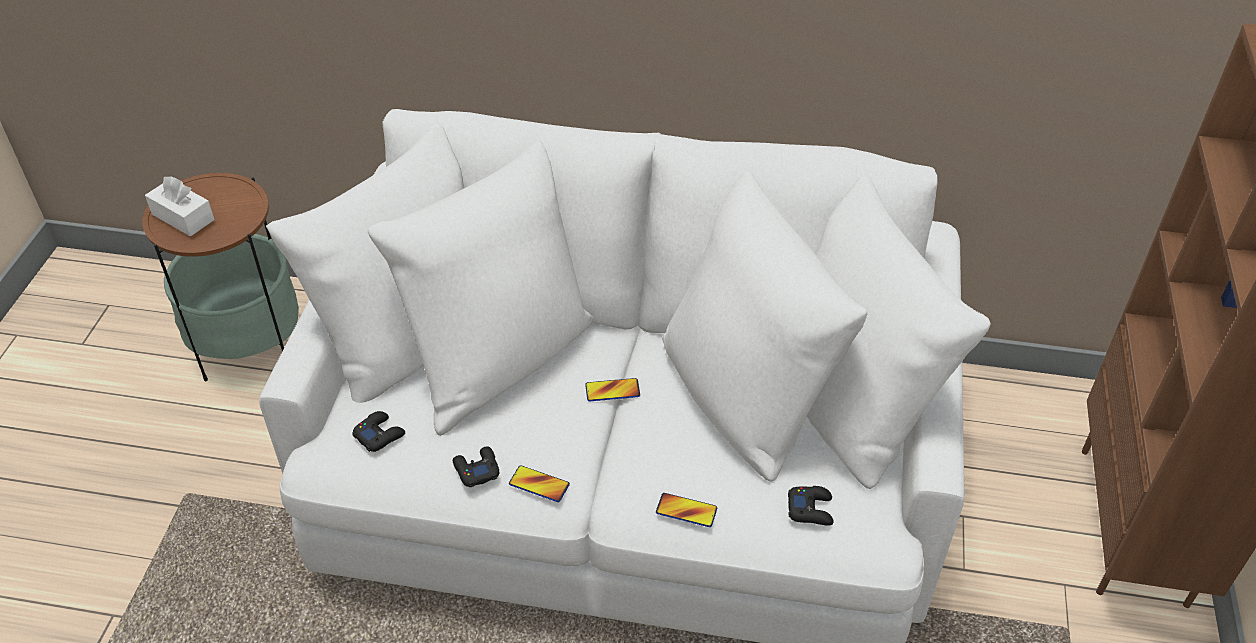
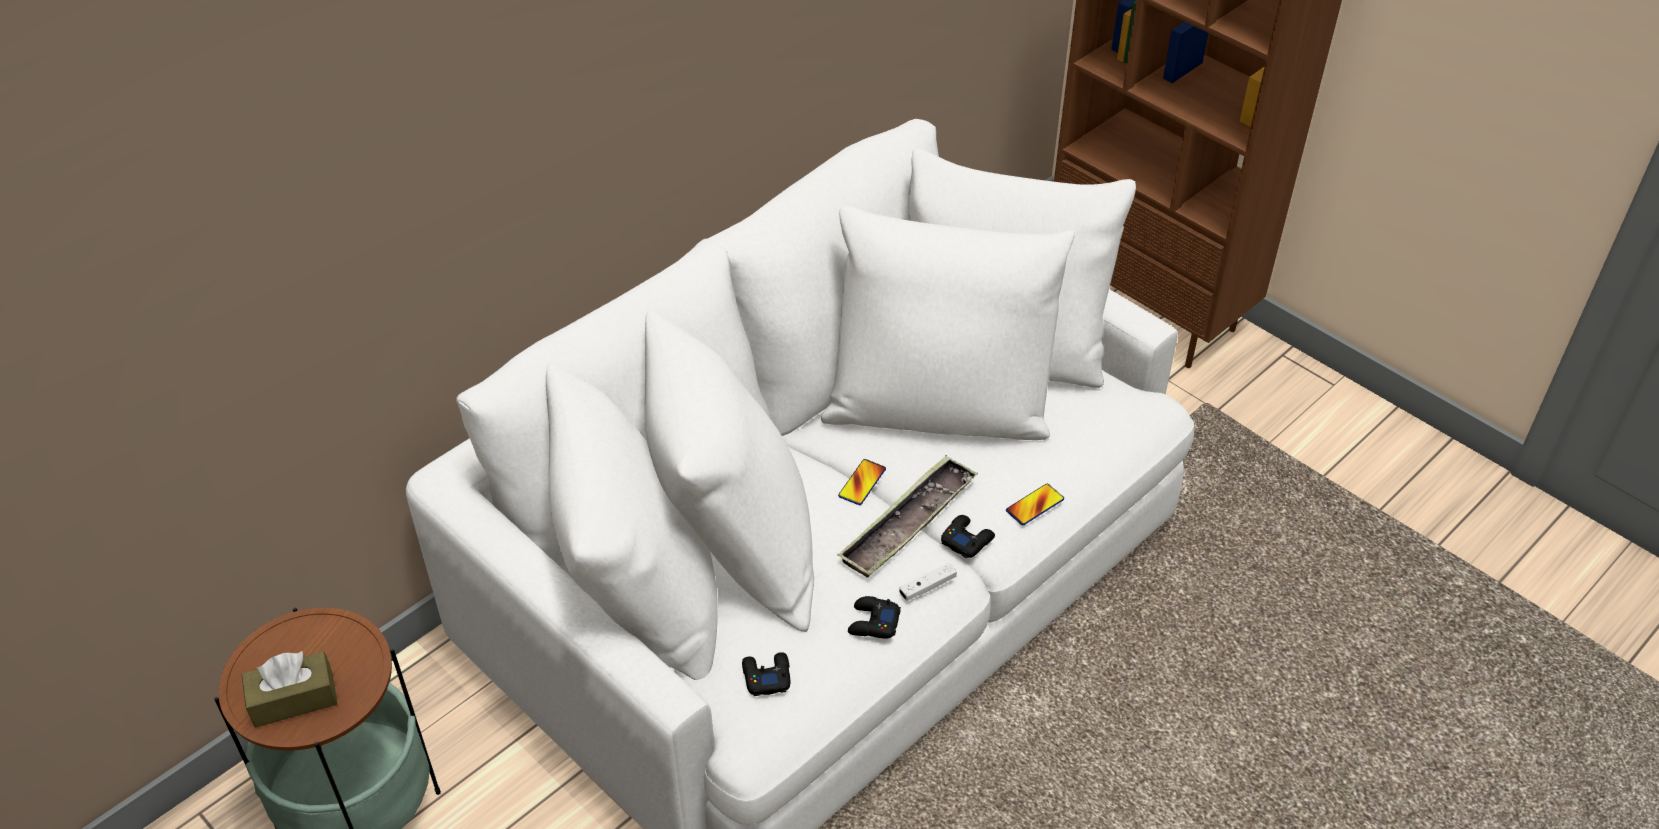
camera: 55 degrees left, 0 degrees up
(183, 217) = (294, 699): white tissue box -> brown tissue box
(539, 484) = (927, 587): phone -> white game controller
(595, 439) = (908, 523): none -> tray
(810, 509) = (1093, 430): black game controller -> black game controller (967, 540)

